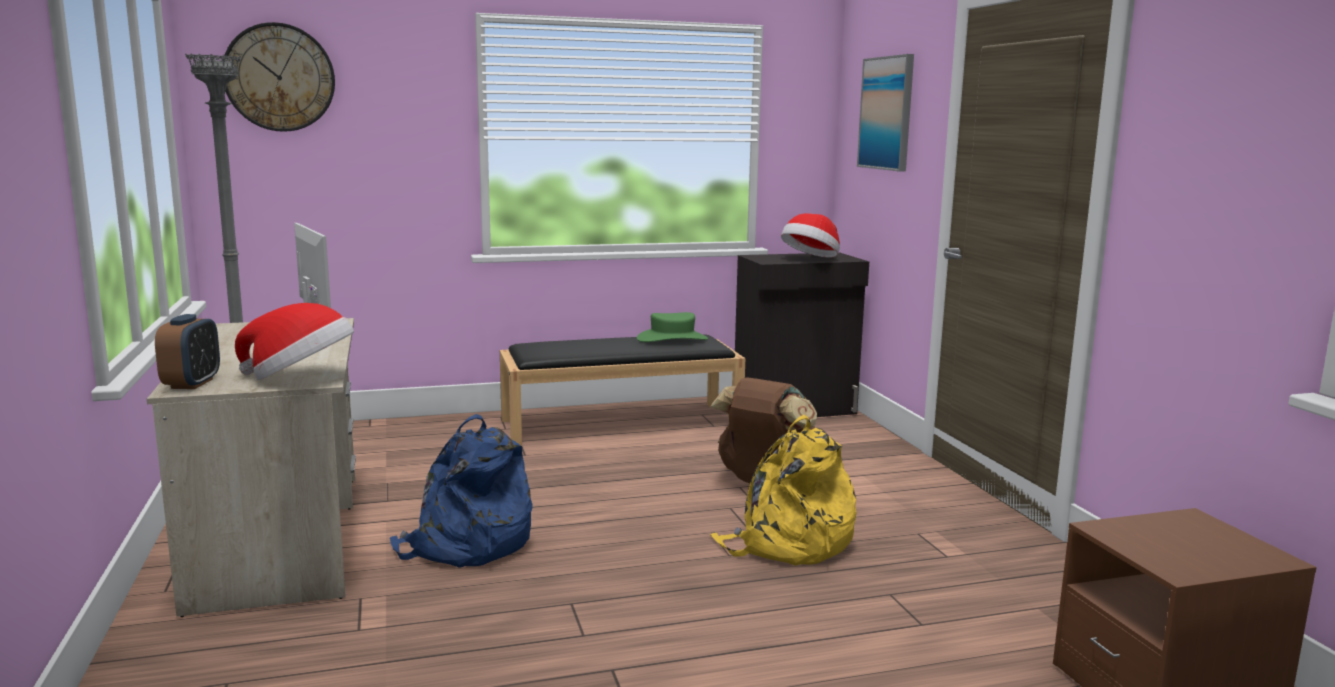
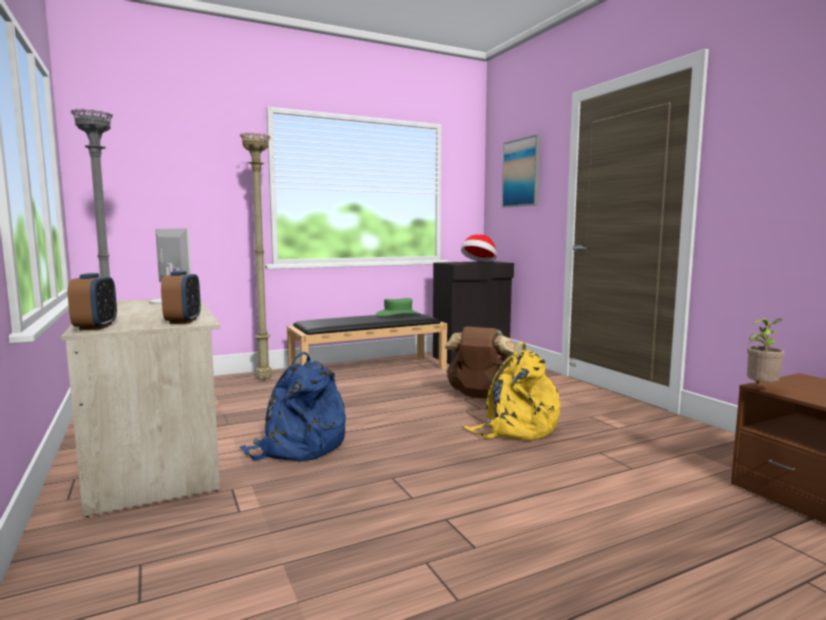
camera: 10 degrees left, 5 degrees down
(279, 77) = (133, 142): wall clock -> none
(301, 377) = (183, 321): hat -> alarm clock
(464, 429) = (265, 380): none -> beige floor lamp
(1093, 533) = (761, 389): none -> potted plant

